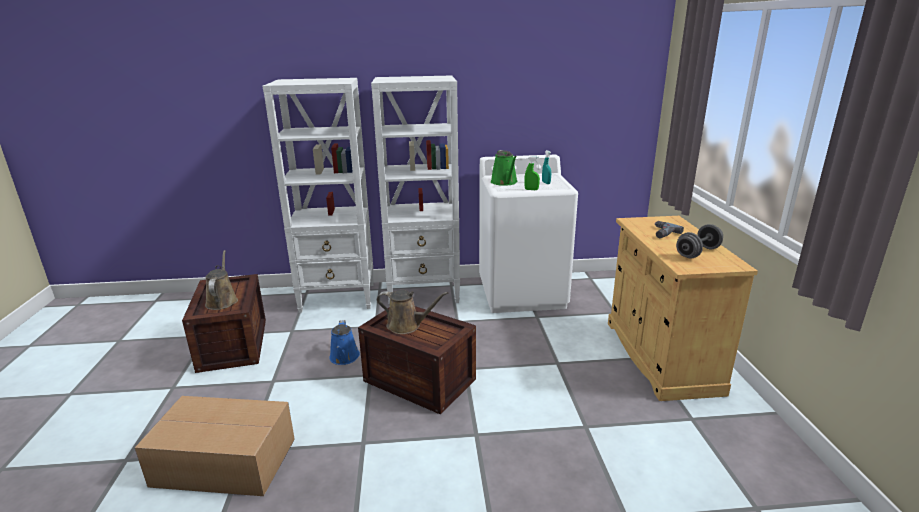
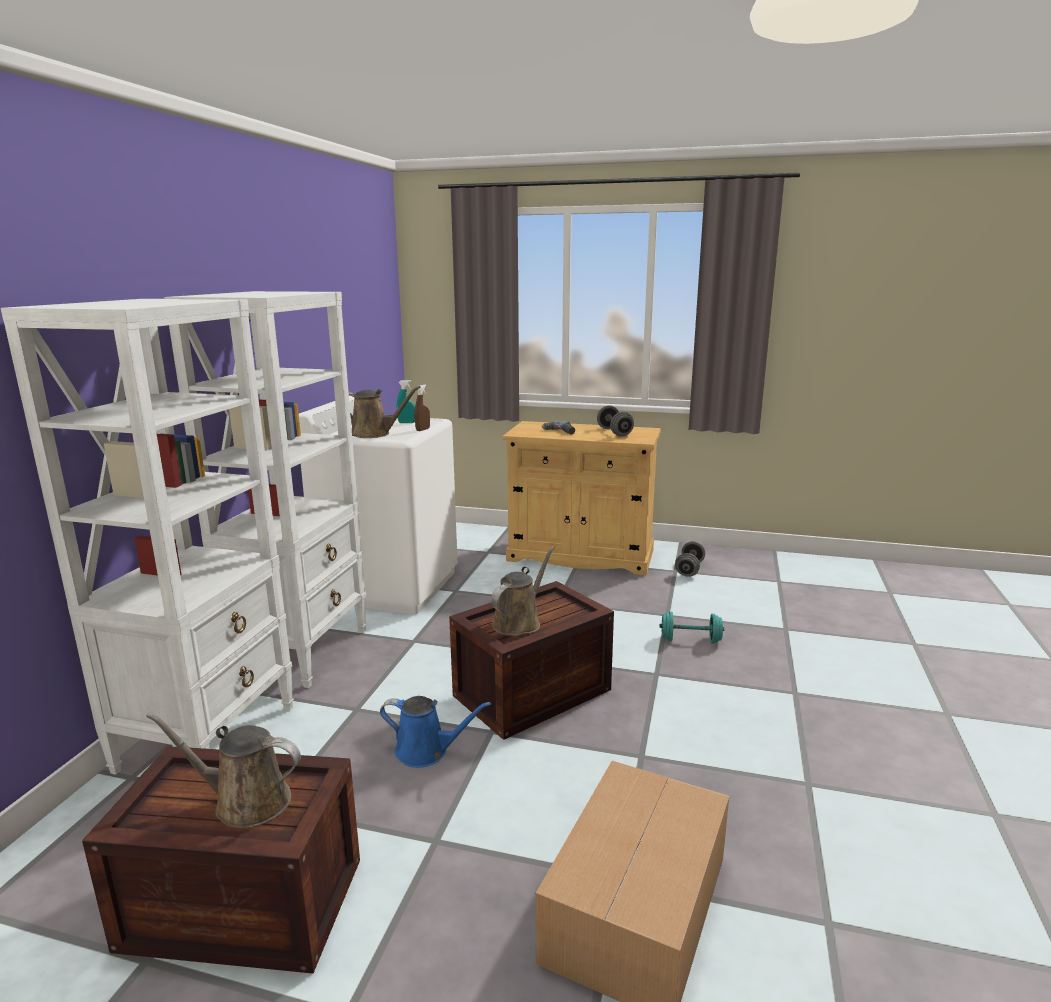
camera: 70 degrees left, 5 degrees down
(505, 182) = (374, 434): green watering can -> brown watering can
(531, 189) = (423, 429): green spray bottle -> brown spray bottle
(547, 447) = (690, 640): none -> turquoise dumbbell
(707, 428) = (689, 569): none -> grey dumbbell

